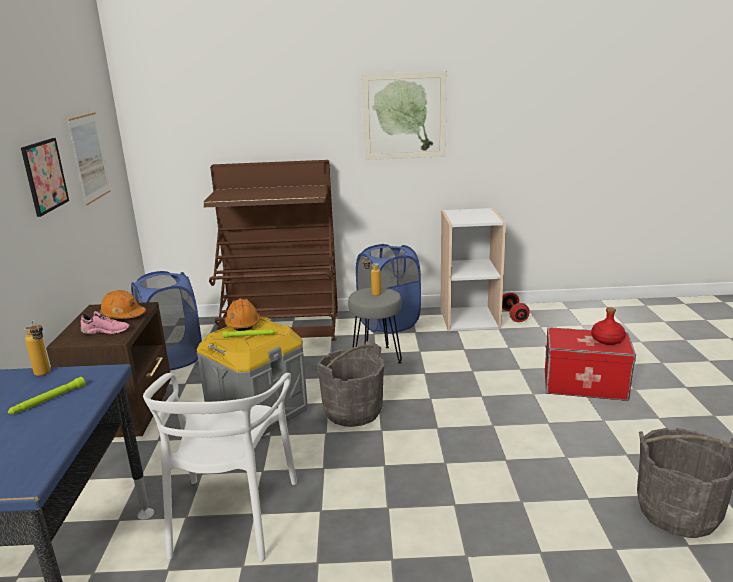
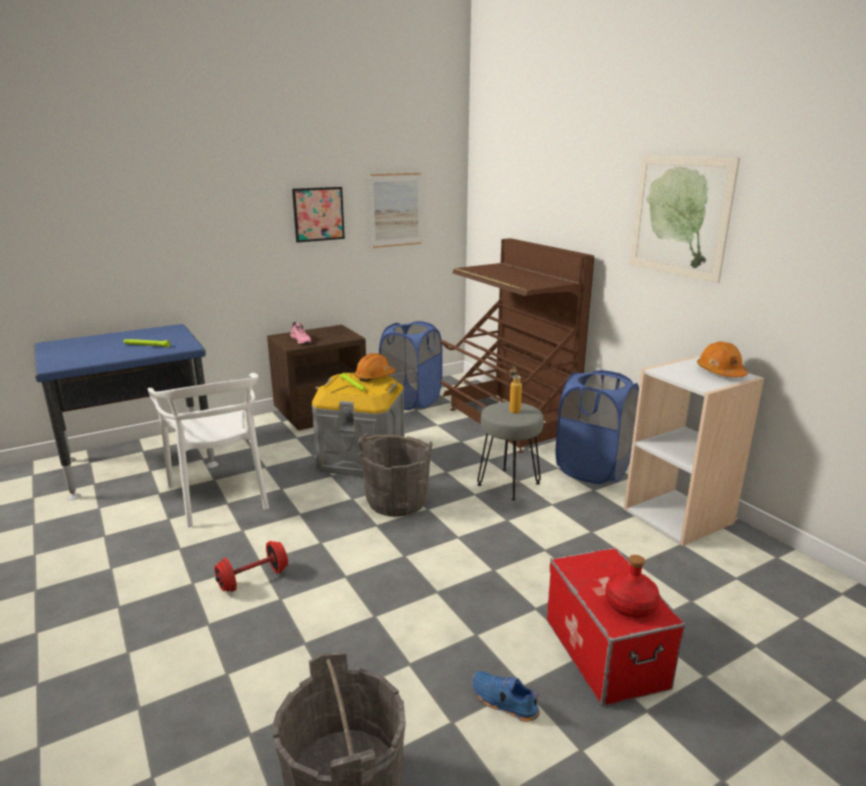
camera: 60 degrees right, 0 degrees up
(45, 374) = (180, 336): bottle -> none
(123, 316) = (330, 337): orange hard hat -> orange hard hat (720, 372)
(231, 515) = (221, 495): white chair -> white chair turned 90 degrees counterclockwise
(513, 316) = (737, 548): red dumbbell -> red dumbbell (253, 579)
(615, 431) = (503, 702): none -> blue shoe

